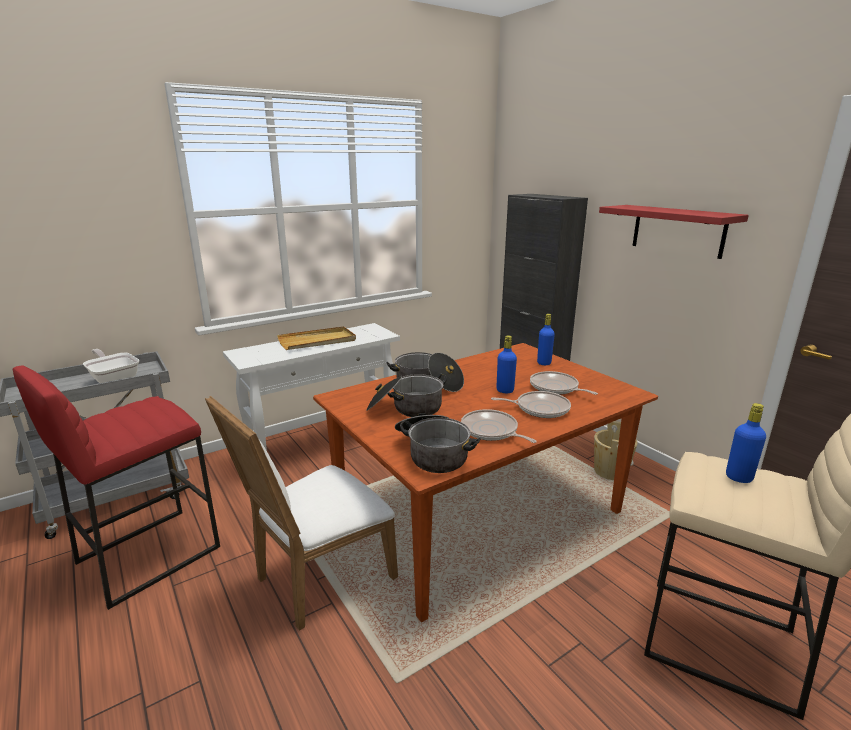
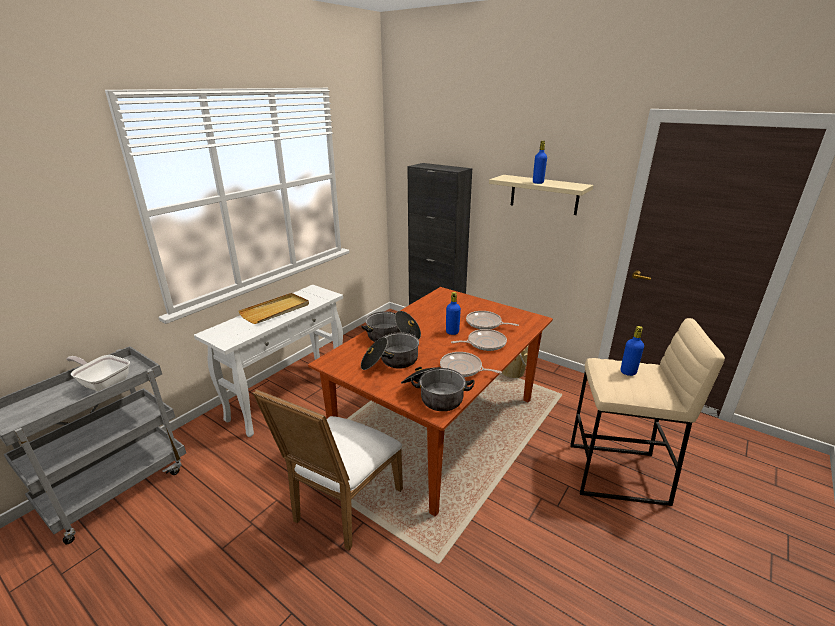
camera: 20 degrees left, 5 degrees up
(148, 554) = (181, 529): red stool -> none
(544, 363) = (465, 303): blue bottle -> blue bottle (538, 182)
(678, 230) = (544, 194): red shelf -> beige shelf

